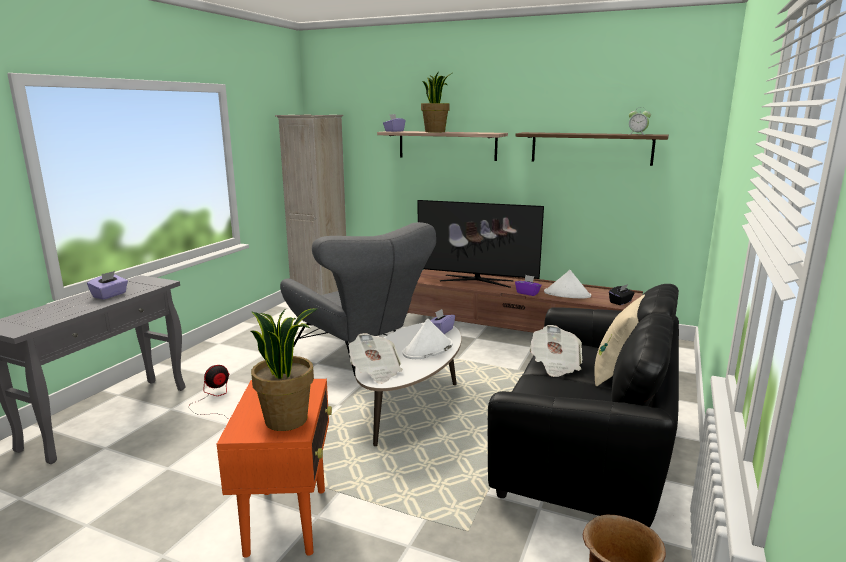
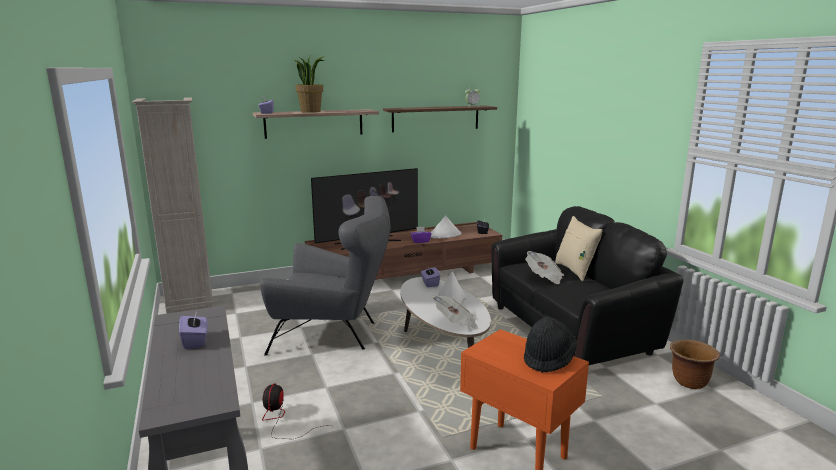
camera: 45 degrees left, 0 degrees up
(287, 419) = (548, 359): potted plant -> black hat

